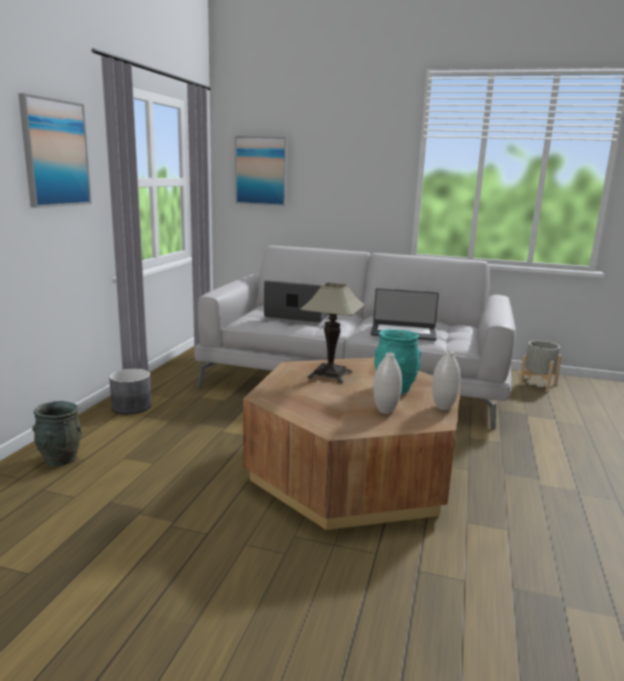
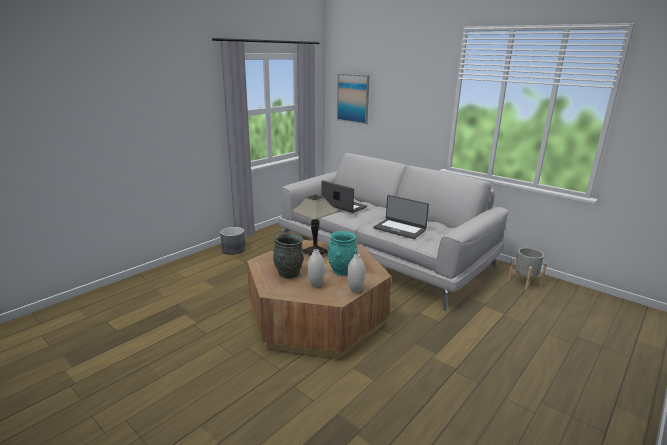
camera: 25 degrees right, 5 degrees up
(55, 153) = (189, 101): picture -> none
(60, 459) = (174, 274): grey vase -> grey vase (288, 274)

